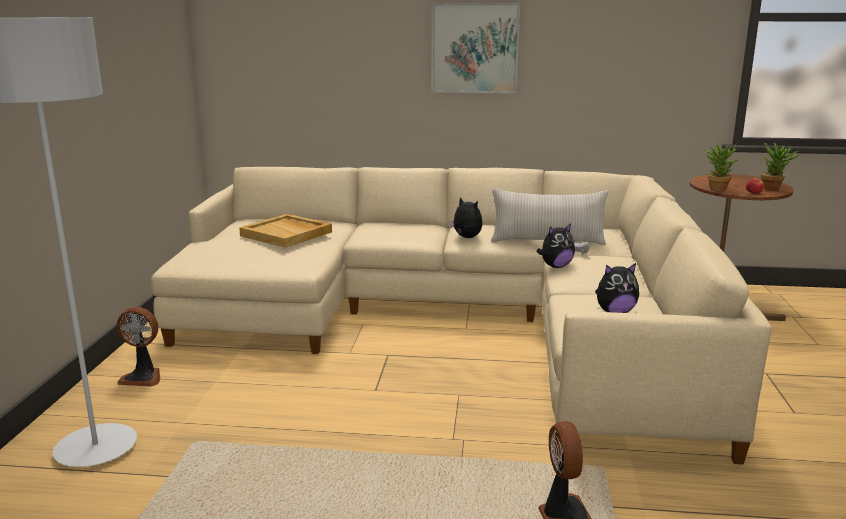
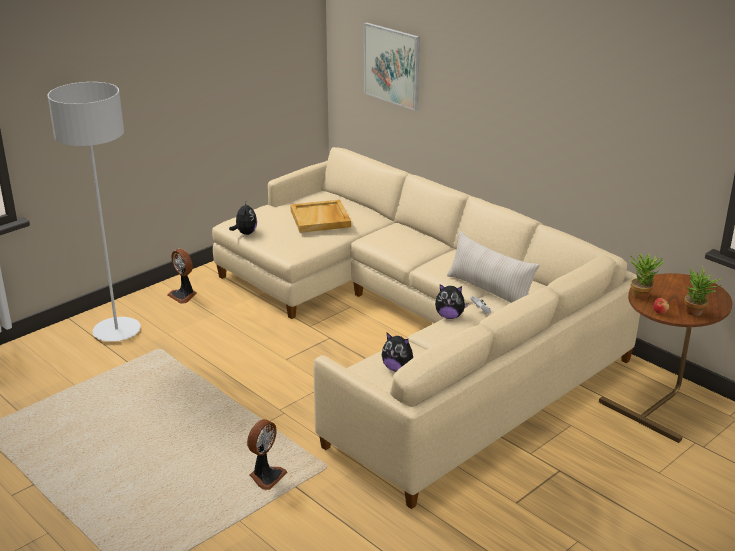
camera: 40 degrees right, 10 degrees up
(466, 238) = (436, 265): plush toy -> plush toy (245, 233)
(475, 48) = (509, 94): picture -> picture (392, 65)

